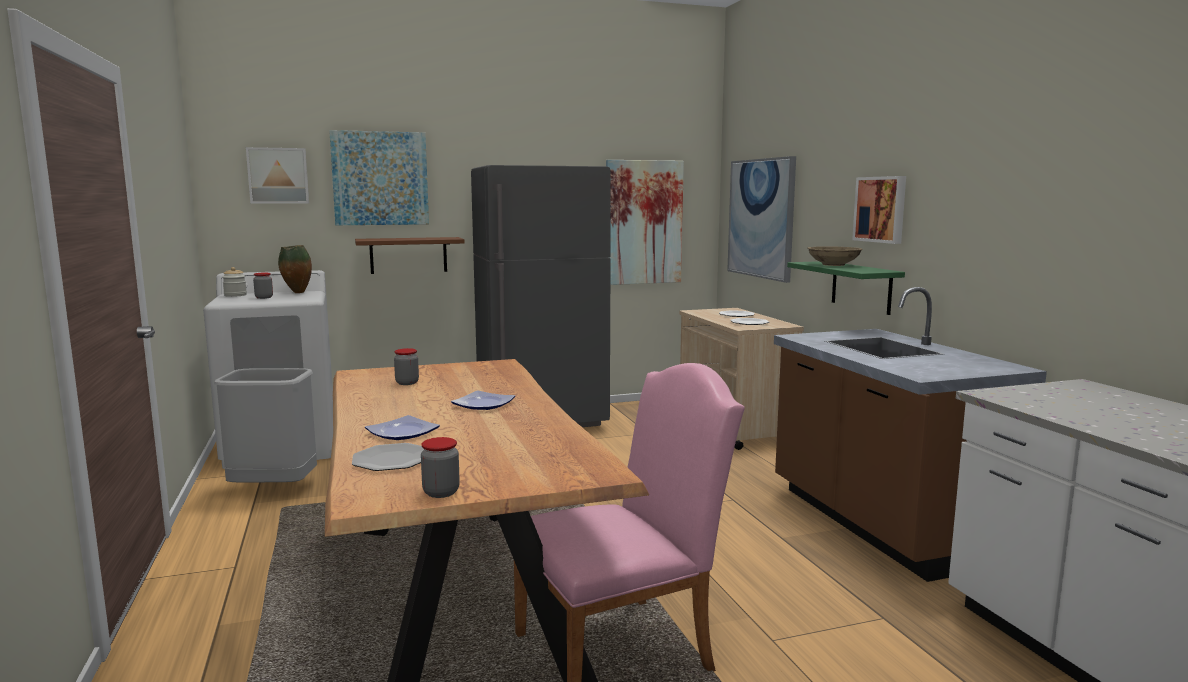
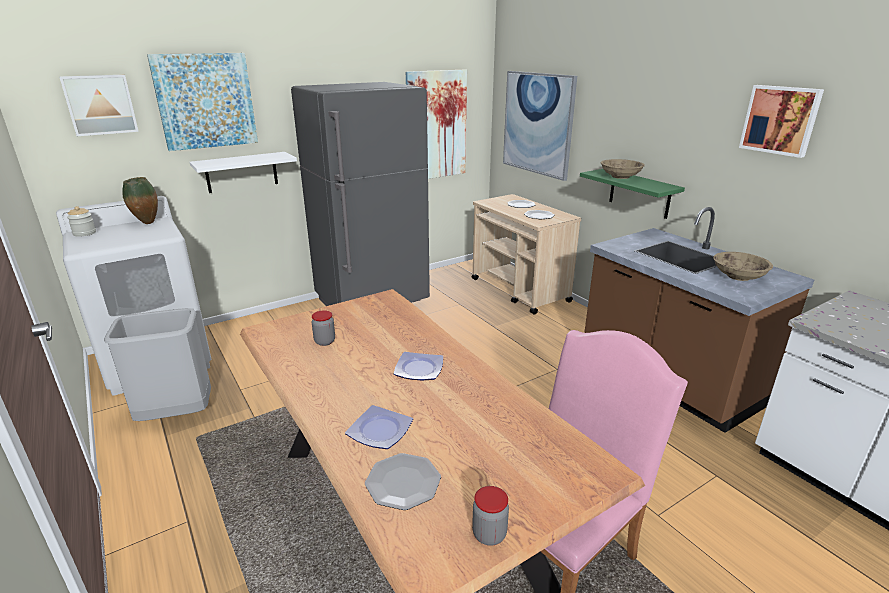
camera: 15 degrees left, 15 degrees up
(264, 297) = (119, 235): jar -> none
(408, 255) = (241, 172): brown shelf -> white shelf
(881, 209) = (665, 134): picture -> picture (780, 120)
(938, 363) = (738, 276): none -> beige bowl

